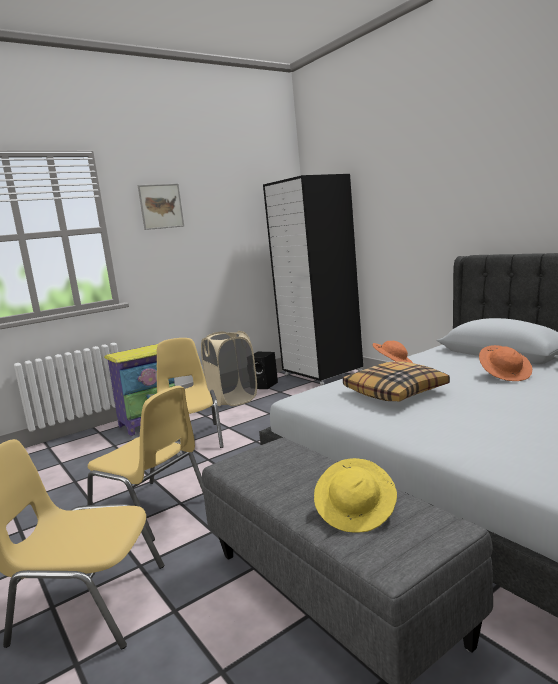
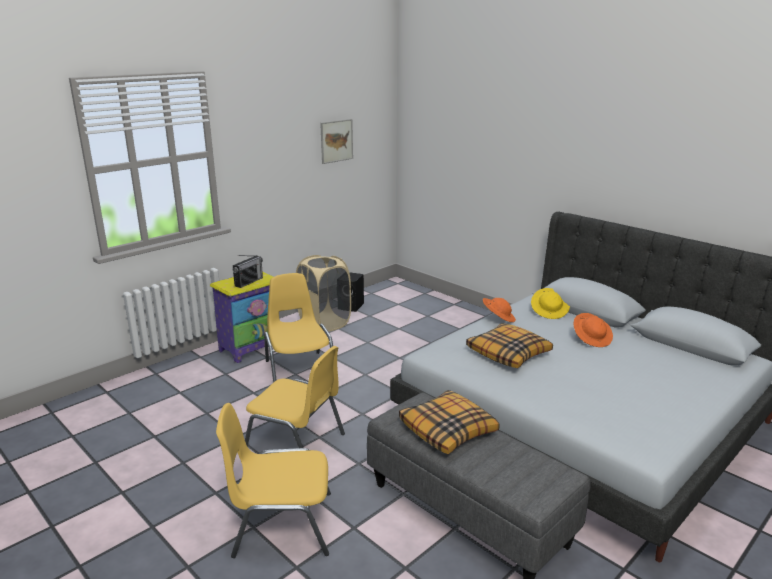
camera: 10 degrees left, 10 degrees up
(141, 351) = (248, 282): none -> radio
(161, 206) = (264, 127): picture -> picture (336, 141)
(296, 474) = (448, 430): none -> pillow
(323, 374) = (406, 295): wardrobe -> none
(356, 512) = (502, 463): yellow hat -> yellow hat (549, 312)

